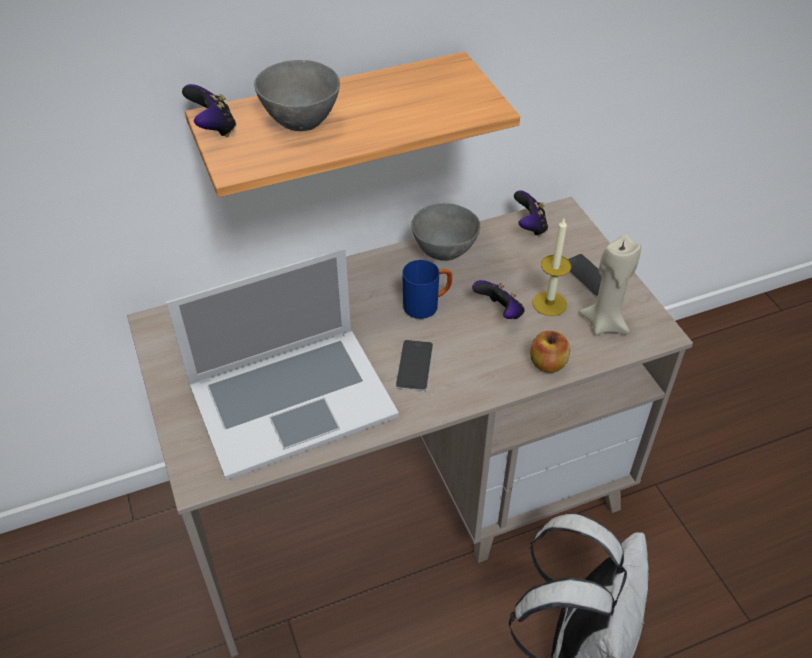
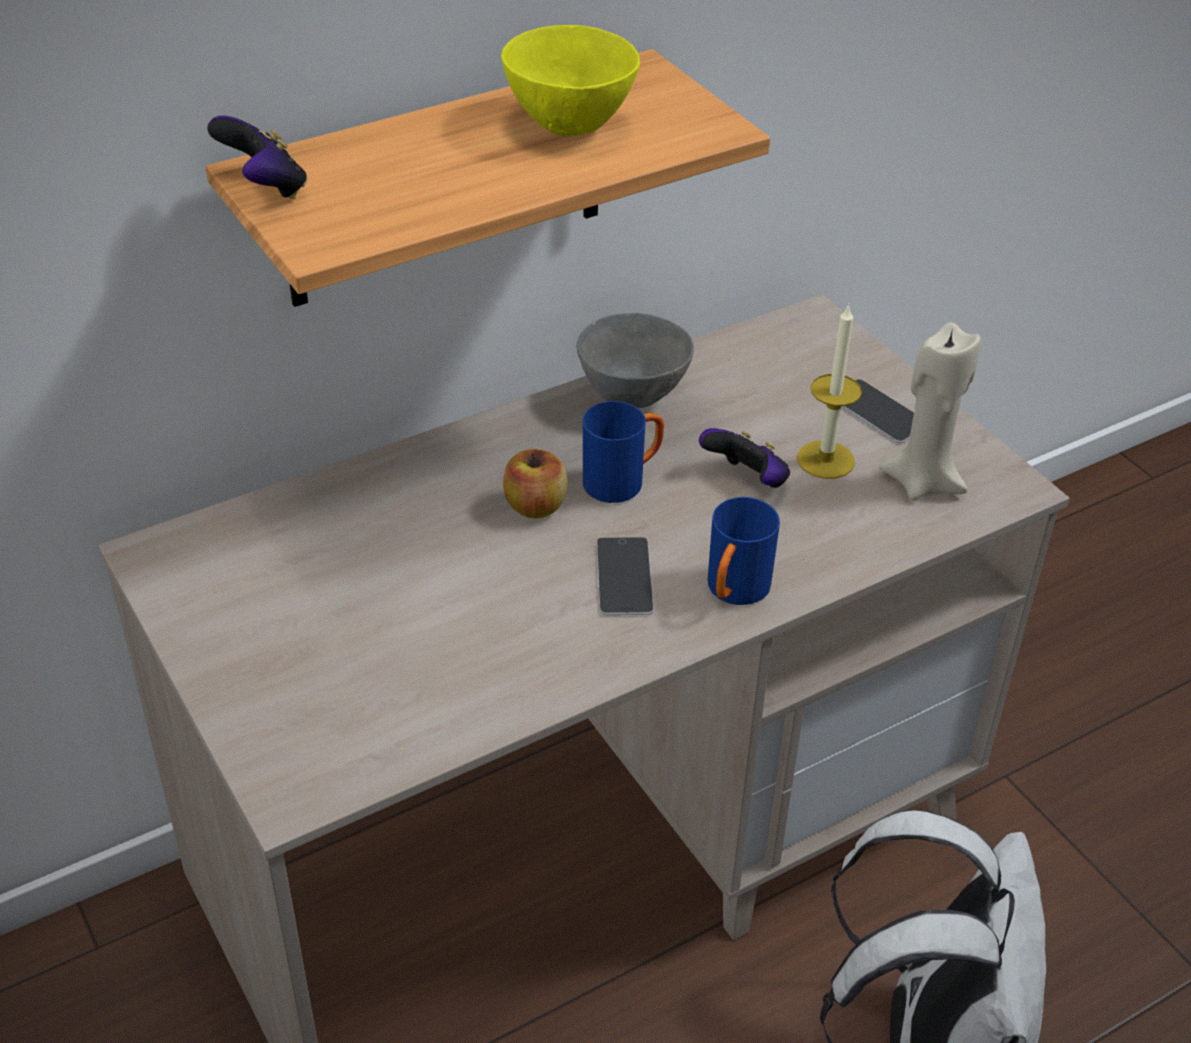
camera: 10 degrees left, 5 degrees down
(291, 398) = (425, 650): laptop -> none
(302, 123) = (415, 171): grey bowl -> none
(402, 100) = (571, 126): none -> yellow bowl
(476, 382) = (734, 593): none -> blue mug
(529, 226) = (765, 345): game controller -> none
(548, 364) = (845, 552): apple -> apple (535, 506)

